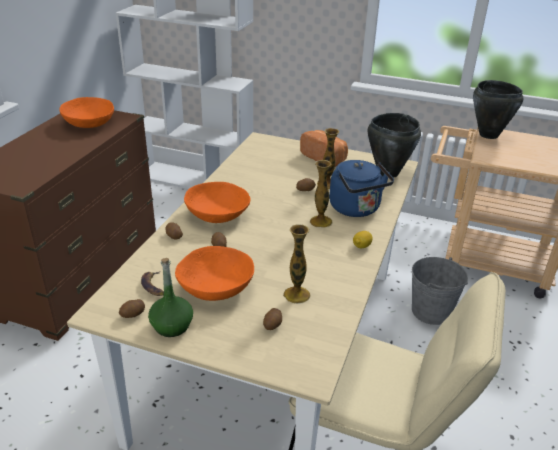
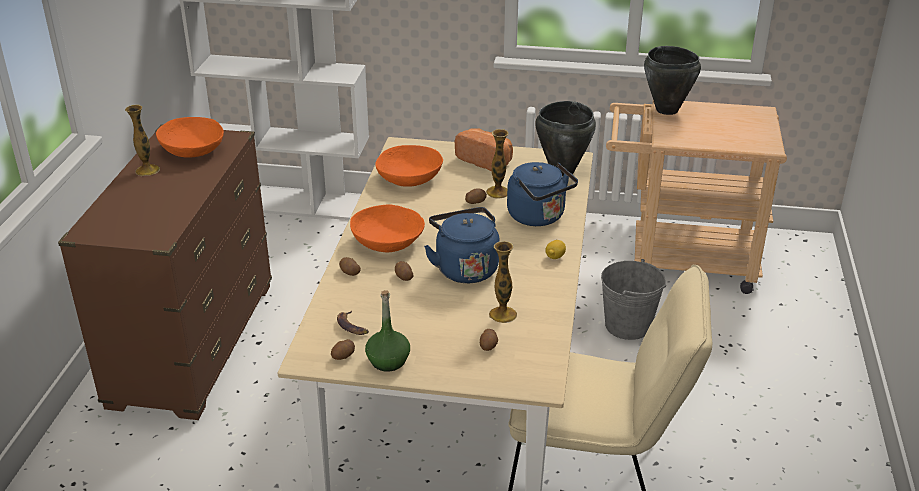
camera: 10 degrees left, 0 degrees up
(216, 287) = (417, 318): orange bowl -> orange bowl (410, 178)
(276, 245) = (464, 268): none -> blue kettle
(321, 221) = (504, 236): vase -> vase (147, 170)

